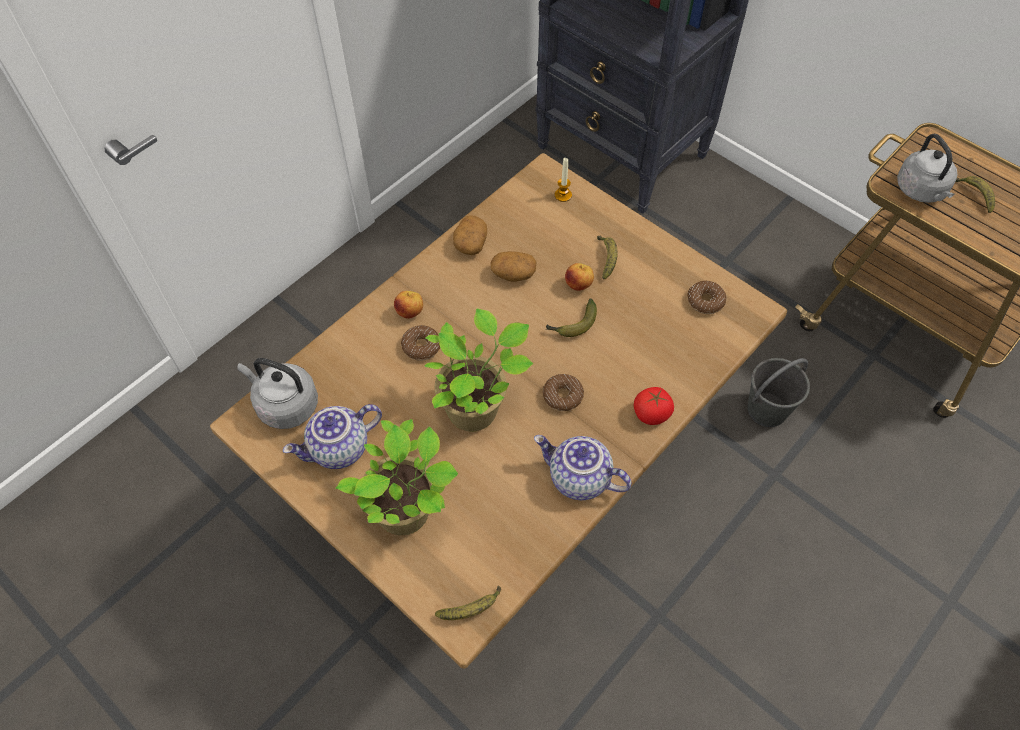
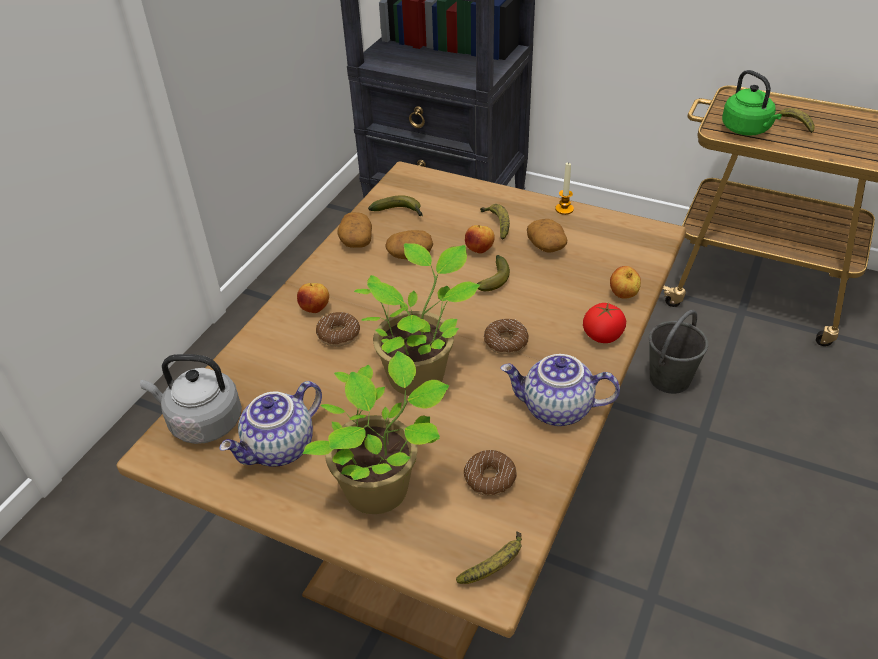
camera: 15 degrees left, 15 degrees down
(521, 220) = (400, 213): none -> banana
(563, 195) = (432, 187): candle -> candle (564, 209)
(643, 297) = (547, 246): none -> potato
(690, 375) = (623, 295): none -> apple
(705, 301) = (607, 236): donut -> donut (490, 478)
(921, 191) = (747, 129): grey kettle -> green kettle

